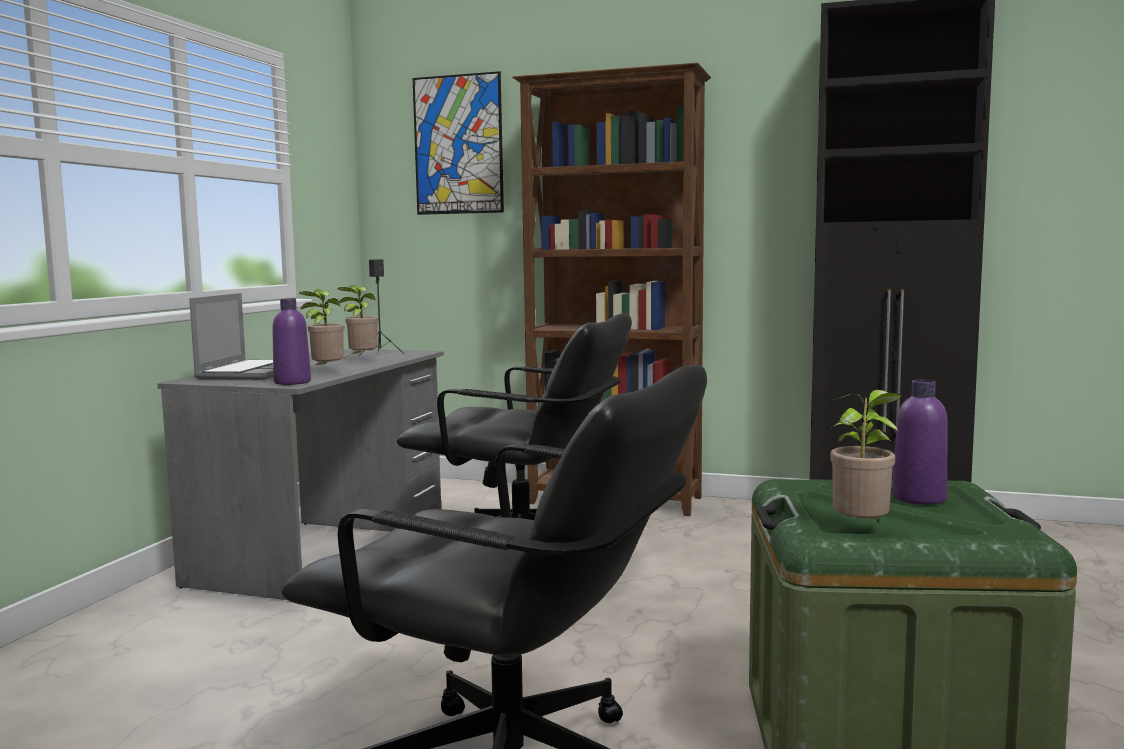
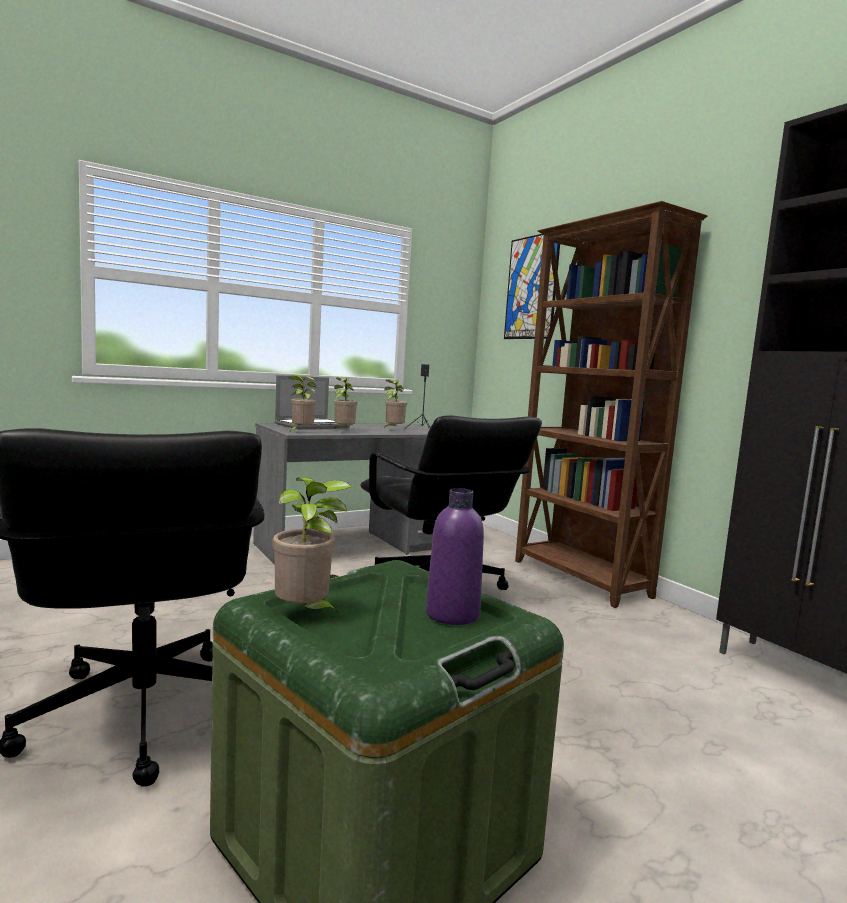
camera: 40 degrees right, 0 degrees up
(292, 382) = (301, 432): purple bottle -> potted plant

